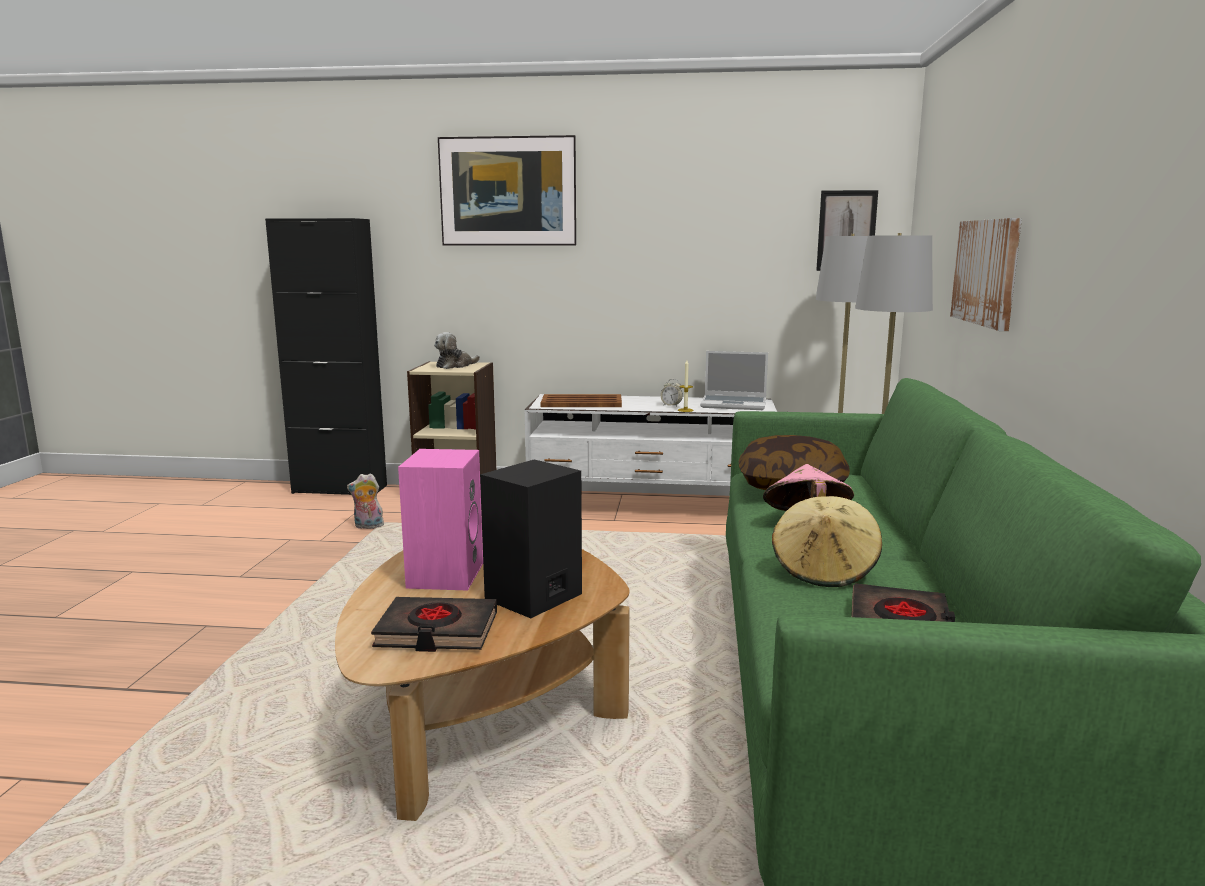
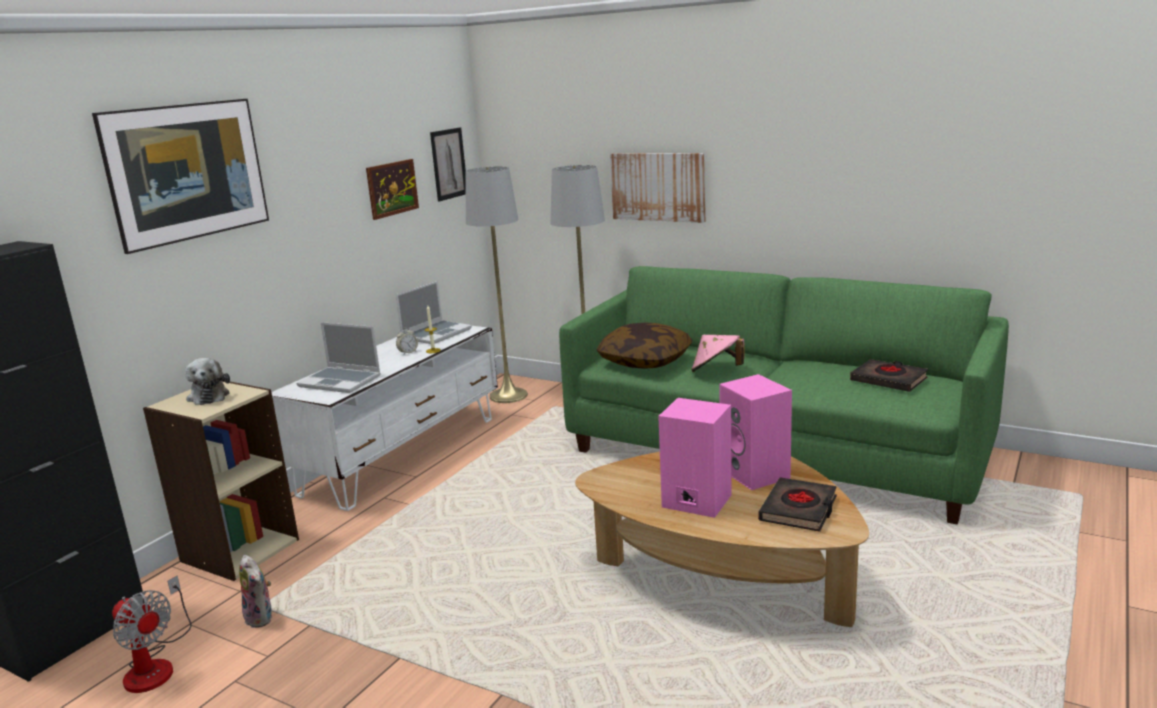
camera: 65 degrees left, 5 degrees up
(308, 515) = (155, 665): none -> fan
(368, 527) = (262, 618): plush toy -> plush toy turned 60 degrees counterclockwise
(533, 598) = (757, 474): black speaker -> pink speaker
(582, 402) = (341, 381): brown tray -> laptop
(744, 244) = (392, 188): none -> picture
(824, 571) = (807, 380): beige hat -> none

